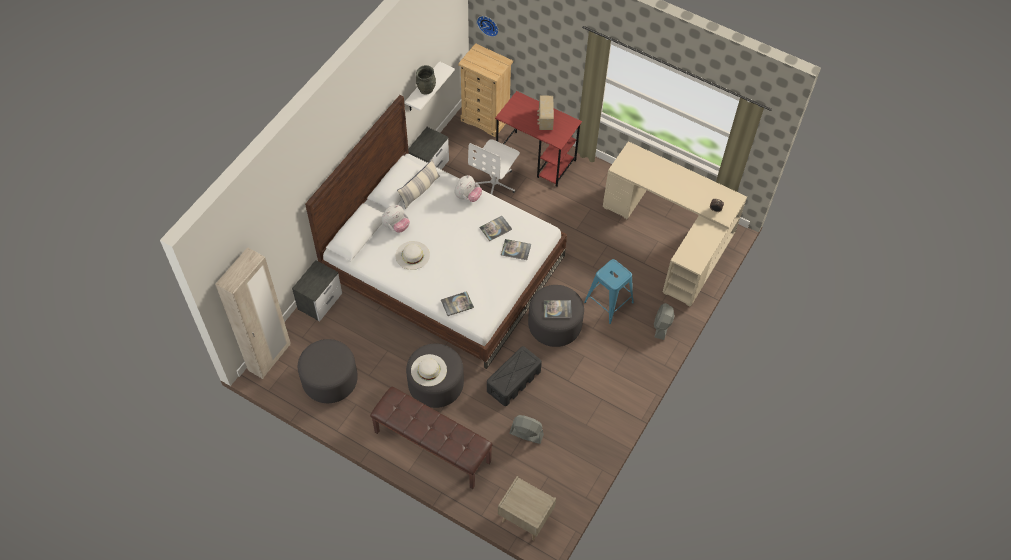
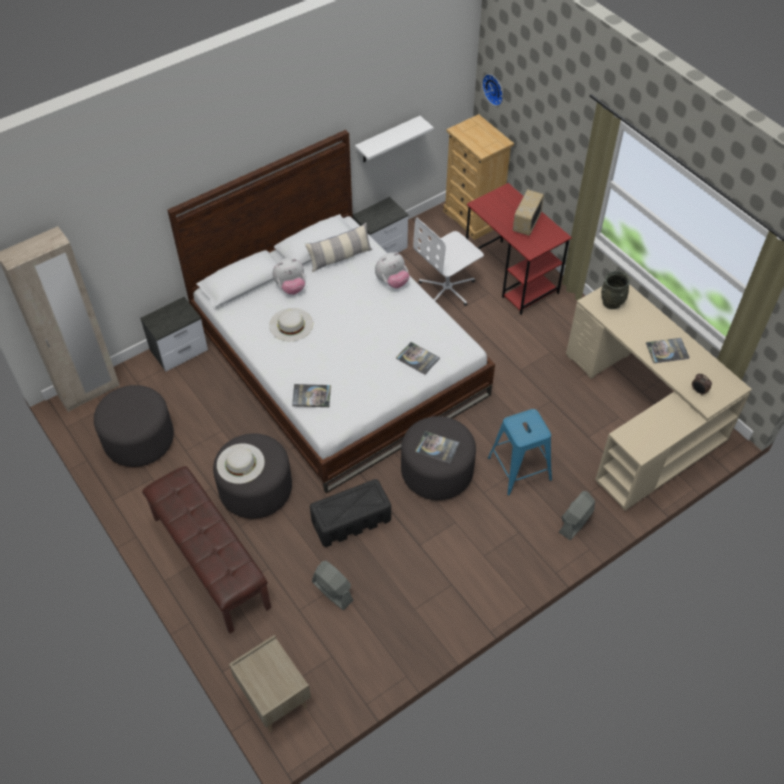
camera: 25 degrees right, 5 degrees down
(426, 89) = (387, 139): grey vase -> grey vase (611, 302)
(495, 228) = (406, 327): book -> book (667, 351)

